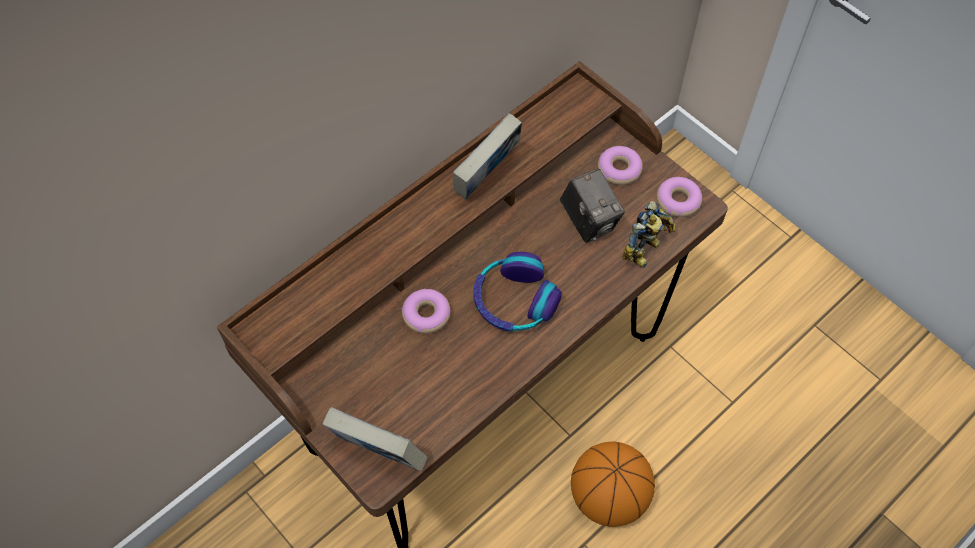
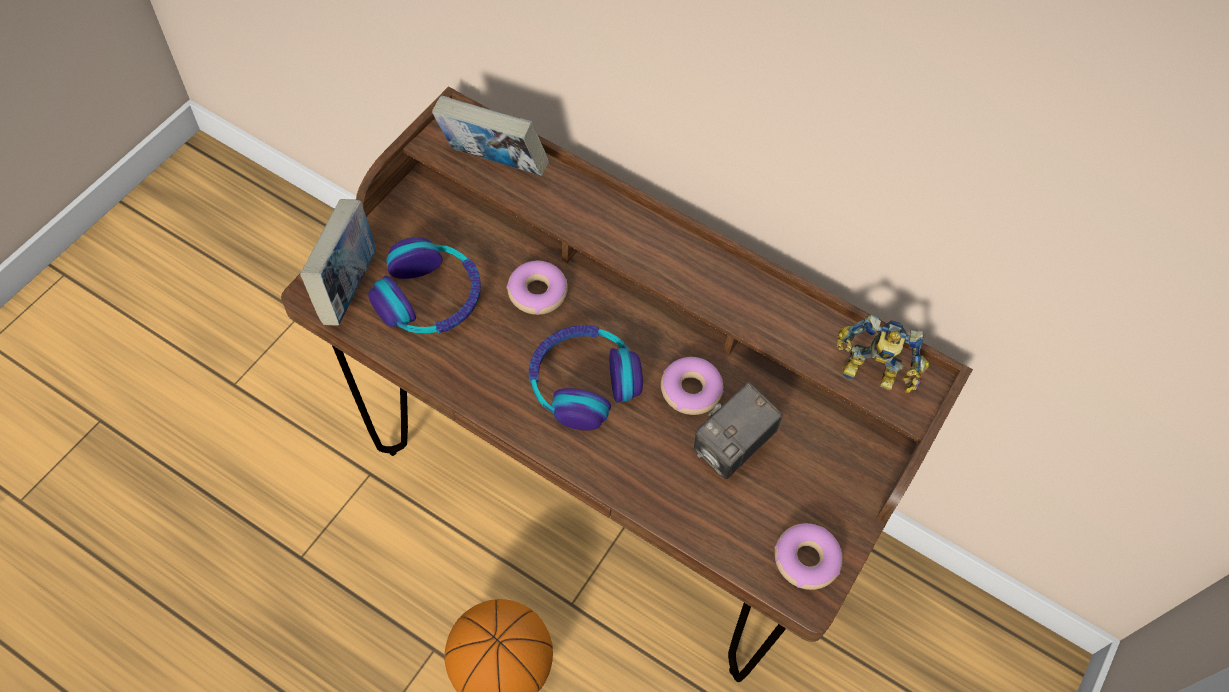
camera: 70 degrees right, 0 degrees up
(409, 393) = (429, 298): none -> headphones
(487, 177) = (735, 299): book -> book (492, 164)
(619, 169) = (830, 472): donut -> donut (691, 390)
(645, 250) = (708, 528): toy robot -> toy robot (871, 375)

